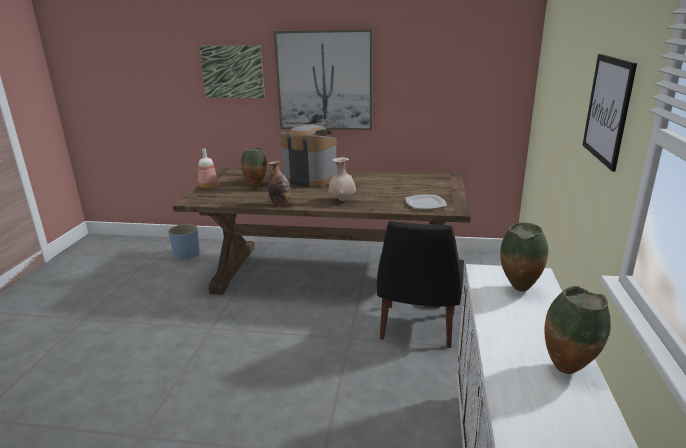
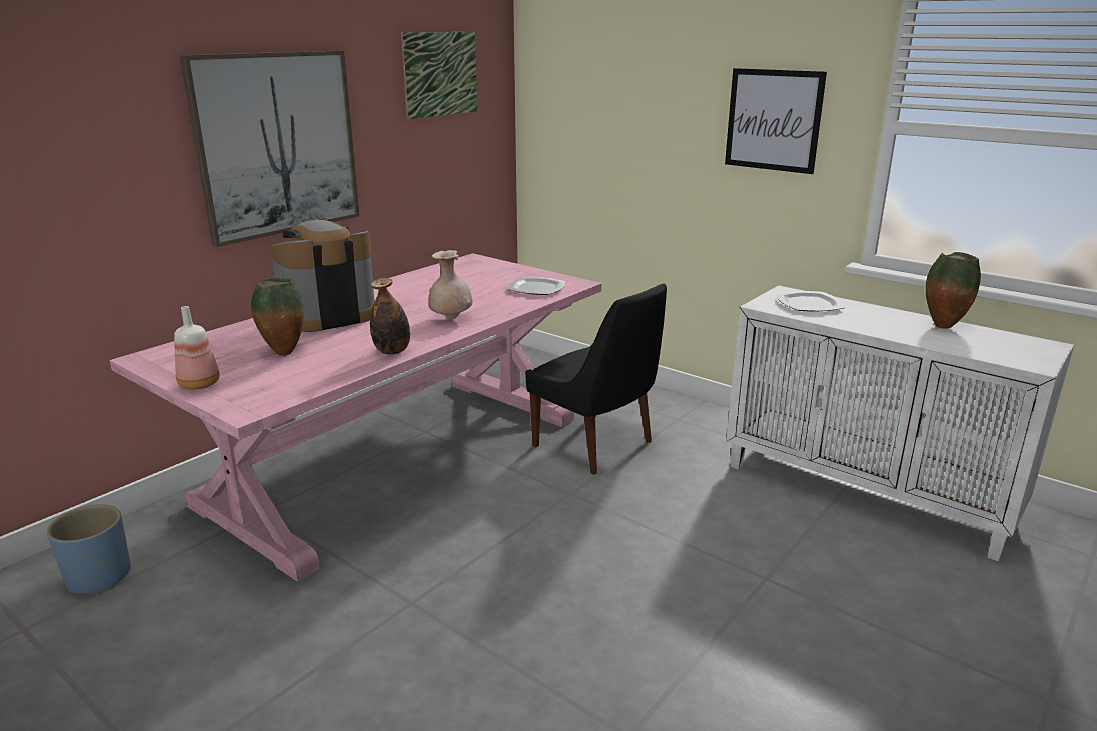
camera: 60 degrees left, 0 degrees up
(232, 72) = (97, 146): picture -> picture (440, 74)
(329, 274) = (399, 460): brown dining table -> pink dining table
(519, 290) = (810, 304): vase -> plate

